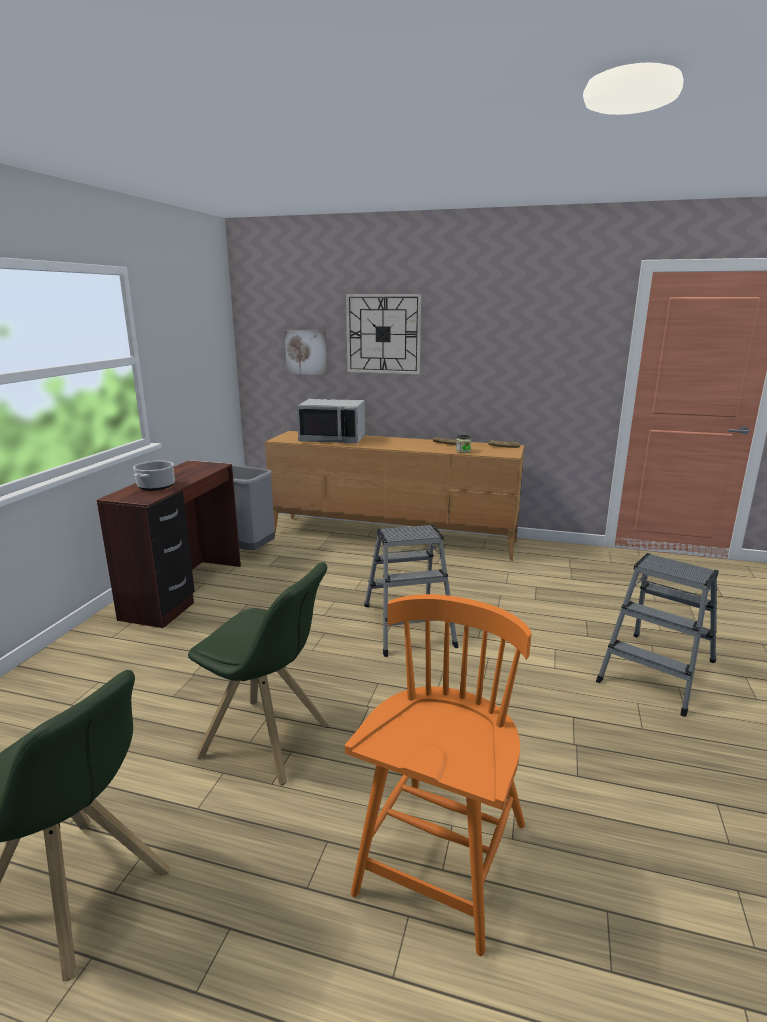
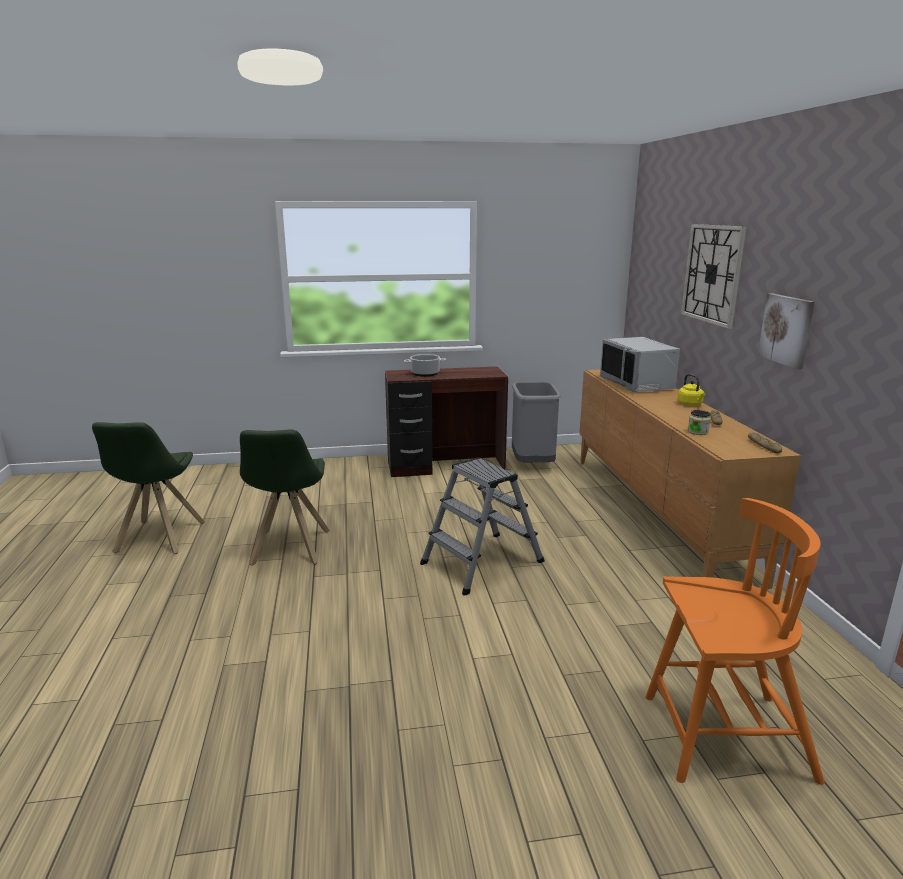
camera: 65 degrees right, 0 degrees up
(306, 352) = (663, 287): picture -> picture (787, 330)
(401, 440) = (690, 404): none -> yellow kettle
(441, 860) = (197, 638): orange chair -> orange chair (723, 736)
(657, 670) = (528, 739): grey step ladder -> none

